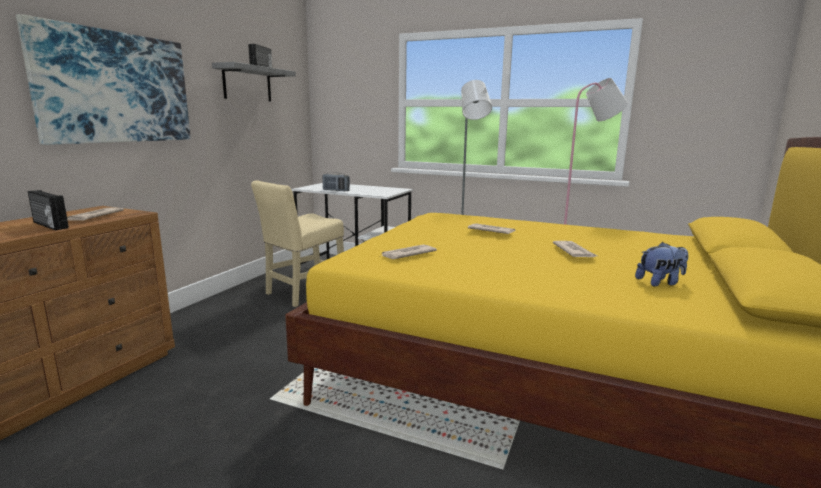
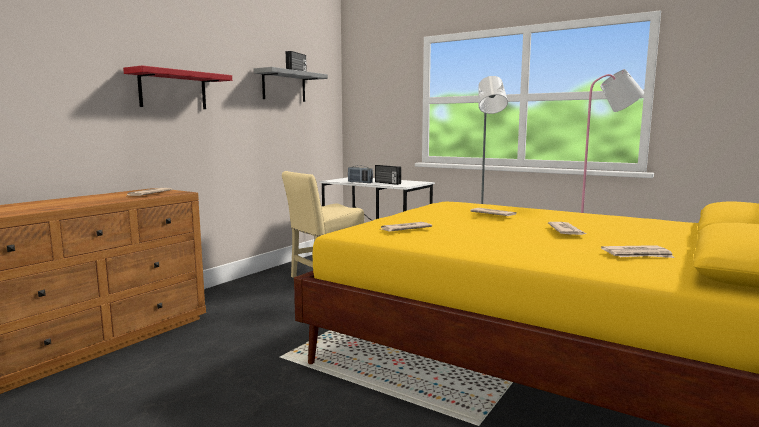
camera: 10 degrees right, 5 degrees down
(49, 225) = (114, 198): radio -> radio (387, 183)
(115, 87) = (173, 90): picture -> red shelf
(660, 282) = (637, 255): plush toy -> newspaper

